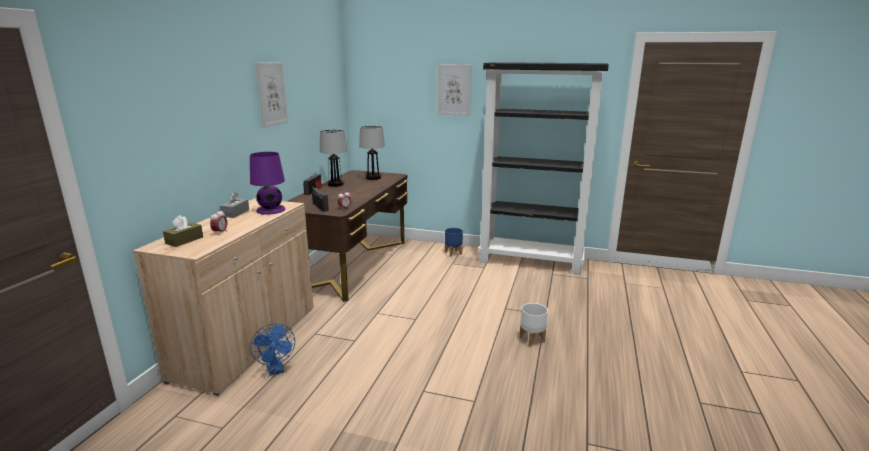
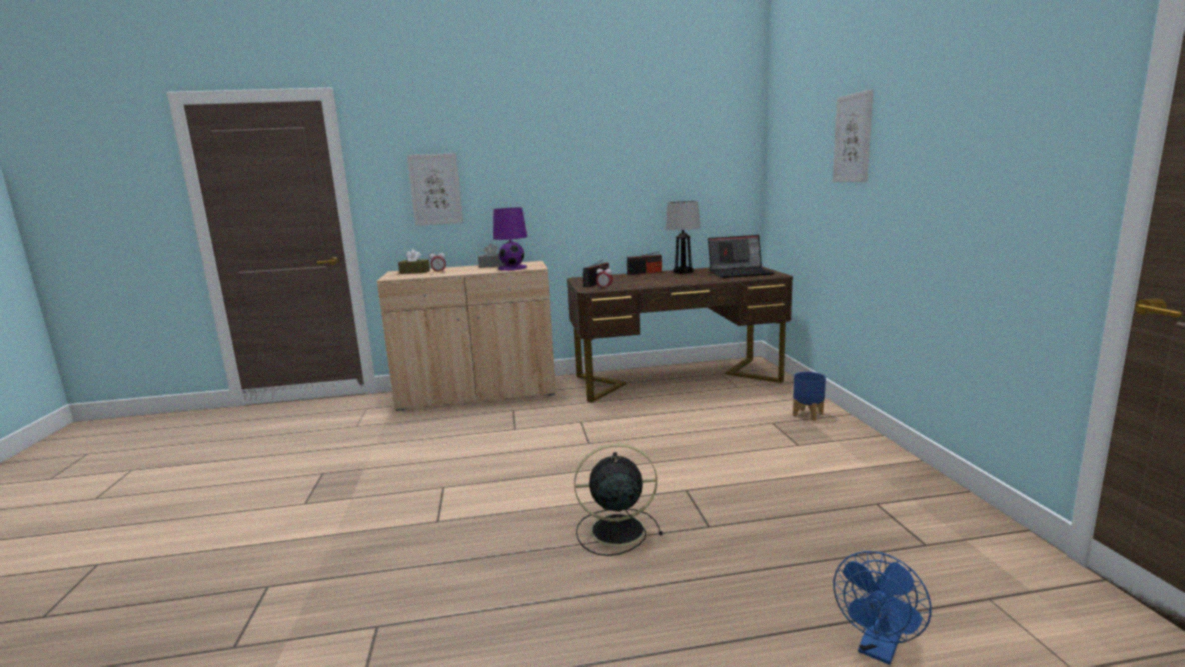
camera: 65 degrees right, 5 degrees down
(272, 94) = (590, 153): picture -> picture (435, 189)
(276, 370) = (442, 416): blue fan -> blue fan (879, 650)
(373, 178) = (741, 273): table lamp -> laptop
(531, 261) = (893, 475): black bookcase -> none
(532, 339) = (615, 530): white planter -> black fan

